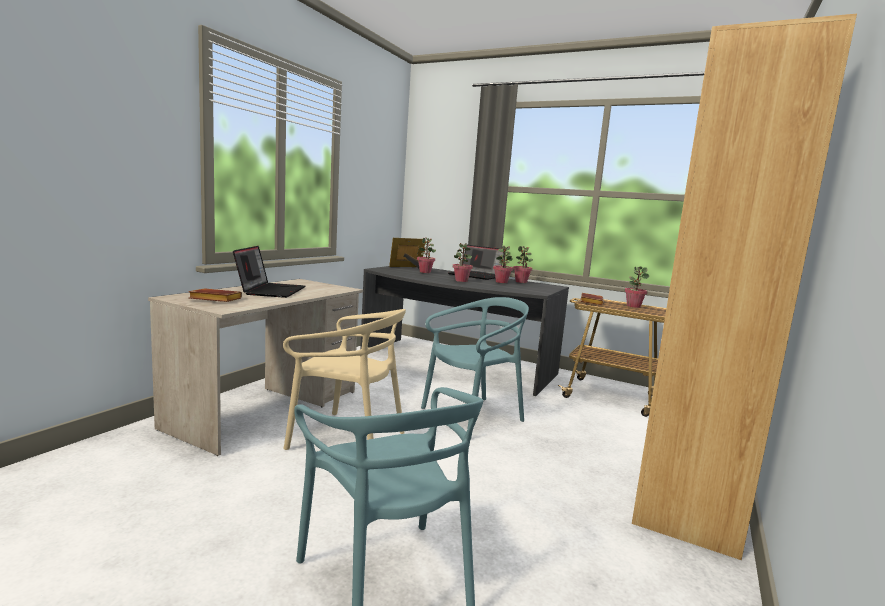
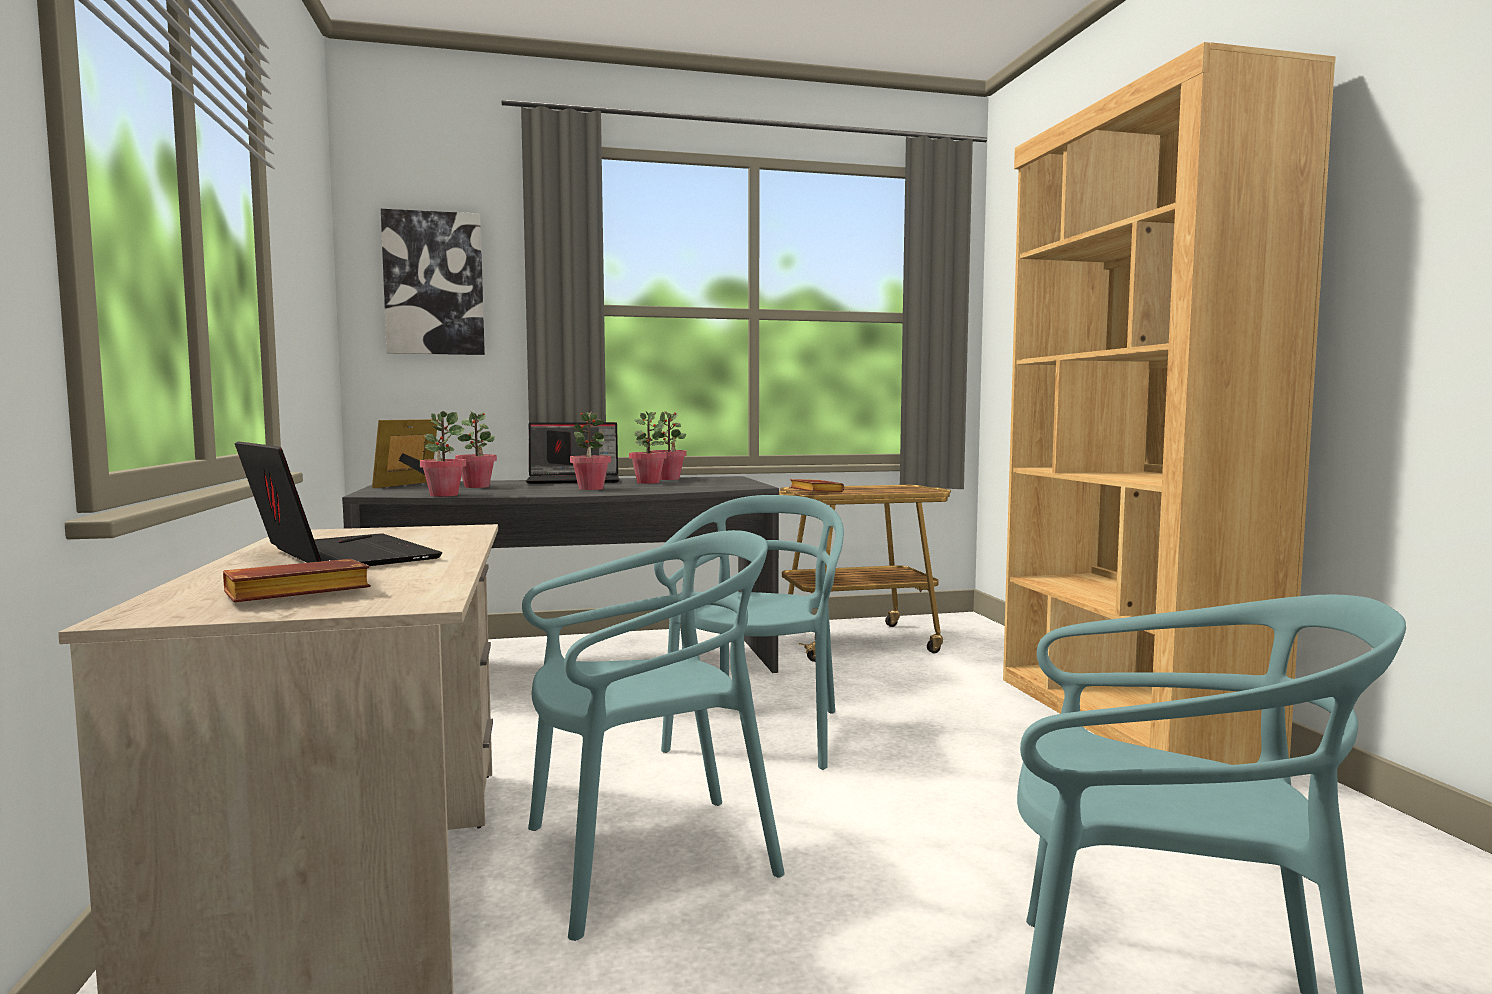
camera: 40 degrees left, 5 degrees down
(347, 438) = (648, 857): beige chair -> turquoise chair
(440, 175) = (434, 284): none -> picture
(633, 306) = (864, 488): potted plant -> potted plant (444, 495)

